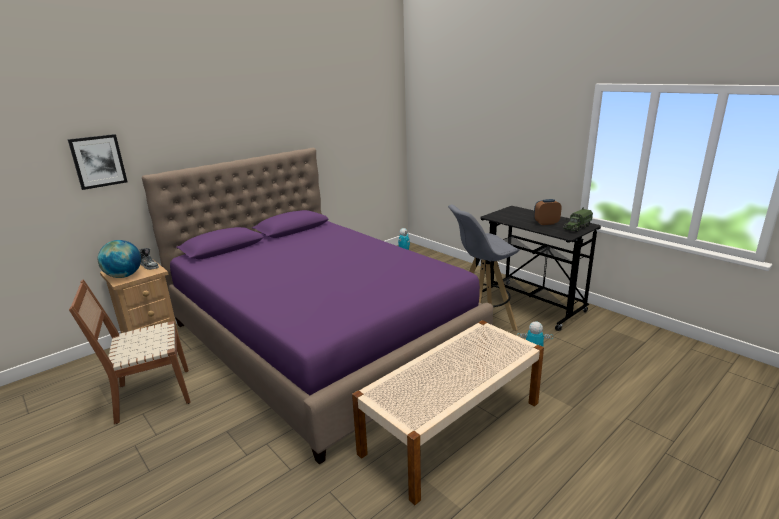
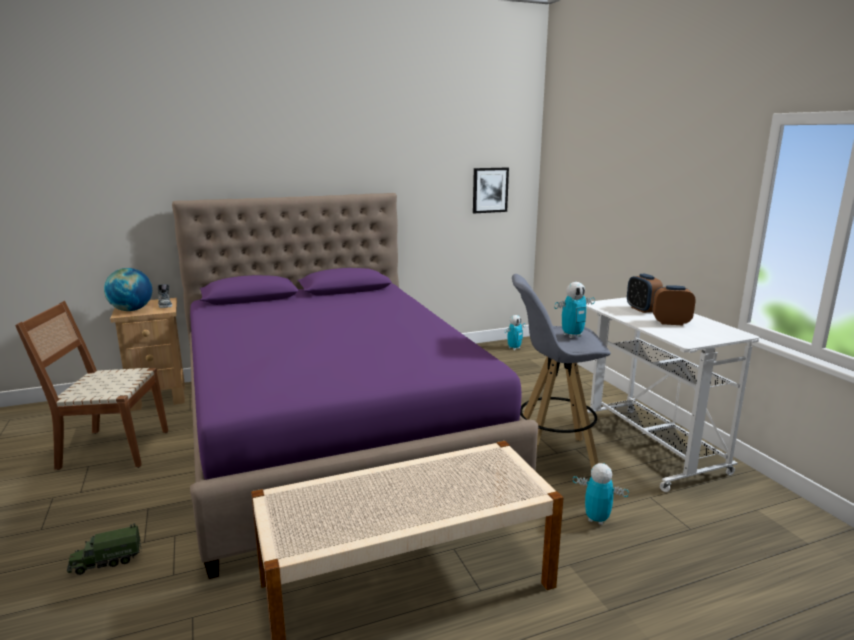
camera: 20 degrees right, 5 degrees down
(98, 161) = (129, 179): picture -> picture (490, 190)
(489, 241) = (572, 335): none -> toy robot
(521, 216) = (642, 309): none -> alarm clock
(531, 305) = (646, 447): black desk -> white desk
(576, 227) = (714, 334): toy truck -> toy truck (106, 561)

